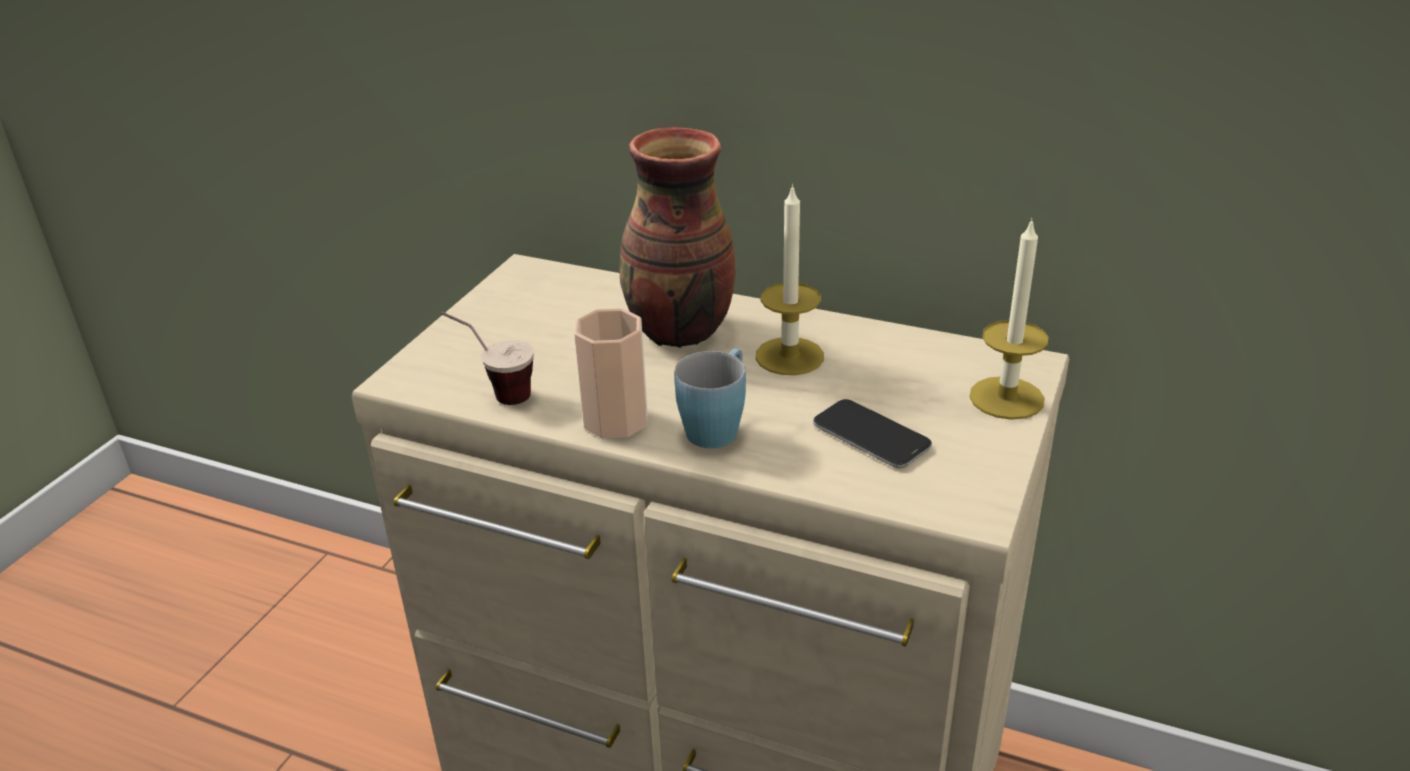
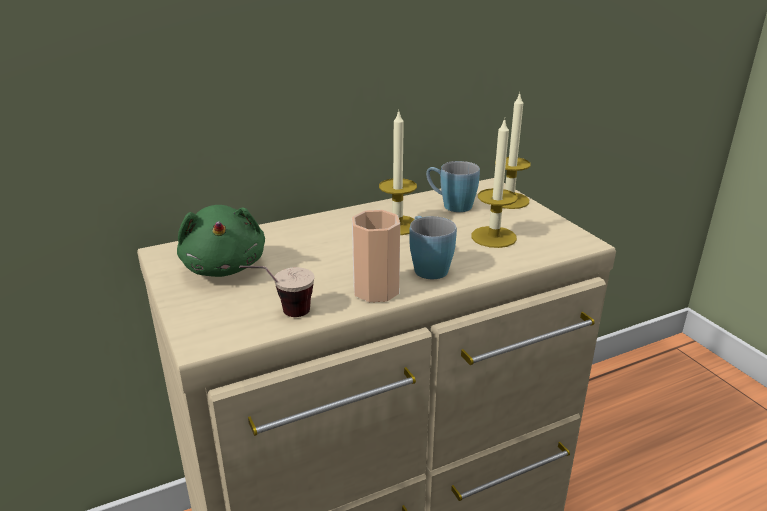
camera: 50 degrees left, 5 degrees down
(542, 313) = (225, 266): none -> green plush toy
(678, 331) = (322, 240): vase -> none
(871, 436) = (493, 237): phone -> candle
(910, 363) = (450, 205): none -> blue mug

